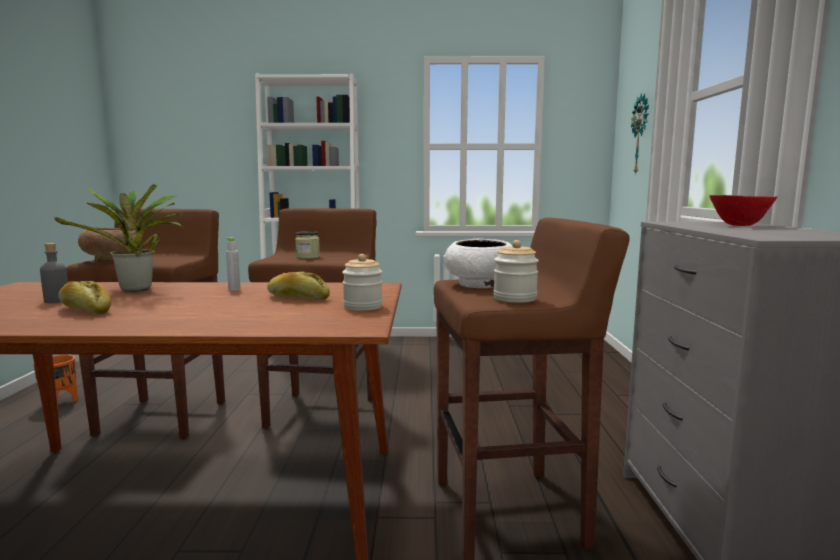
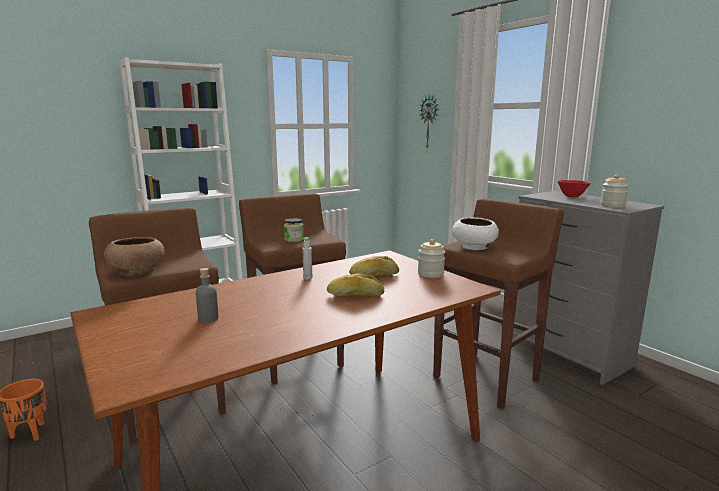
camera: 35 degrees left, 5 degrees up
(86, 310) = (269, 319): bread -> bread (355, 295)
(137, 290) = (236, 294): potted plant -> none
(514, 298) = (517, 254): jar -> jar (612, 205)

